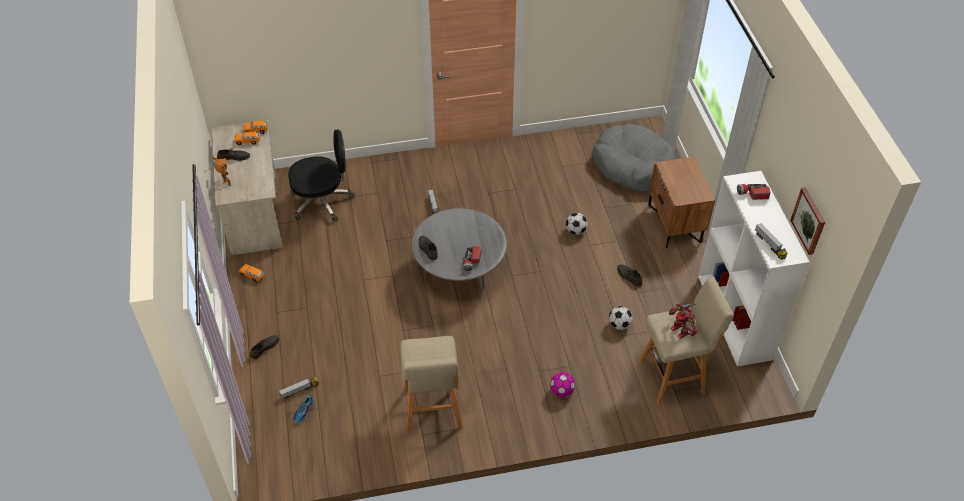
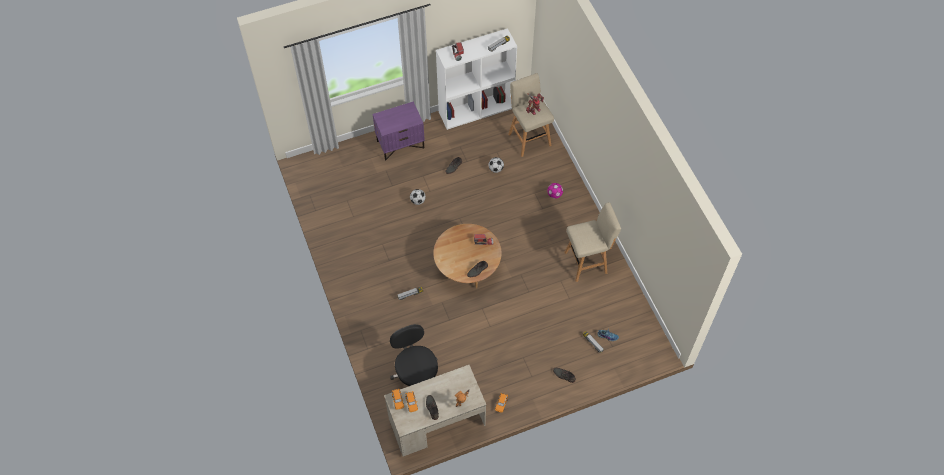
camera: 100 degrees left, 10 degrees up
(459, 269) = (467, 267): grey coffee table -> brown coffee table
(633, 166) = (347, 172): grey dog bed -> none
(675, 223) = (400, 144): brown nightstand -> purple nightstand
(809, 220) = (493, 18): picture -> none

